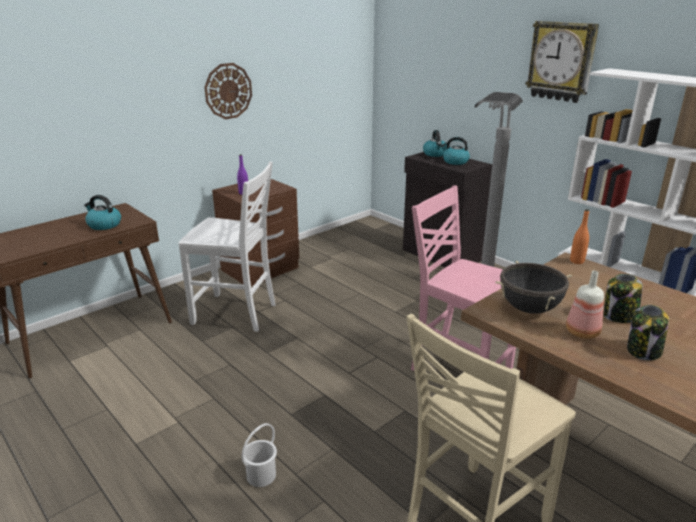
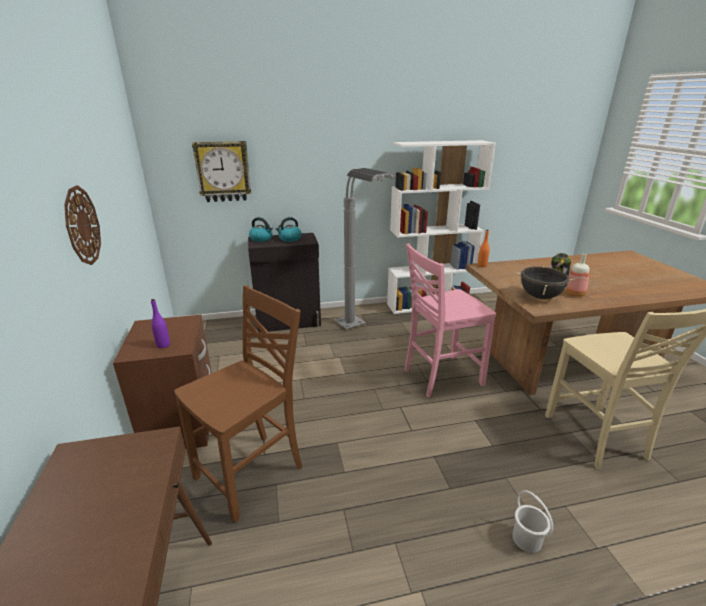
camera: 60 degrees left, 0 degrees up
(104, 225) = (122, 484): kettle -> none
(236, 314) = (252, 473): white chair -> brown chair
(561, 61) = (355, 141): wall clock -> wall clock (223, 171)
(643, 351) = (598, 287): jar -> none

